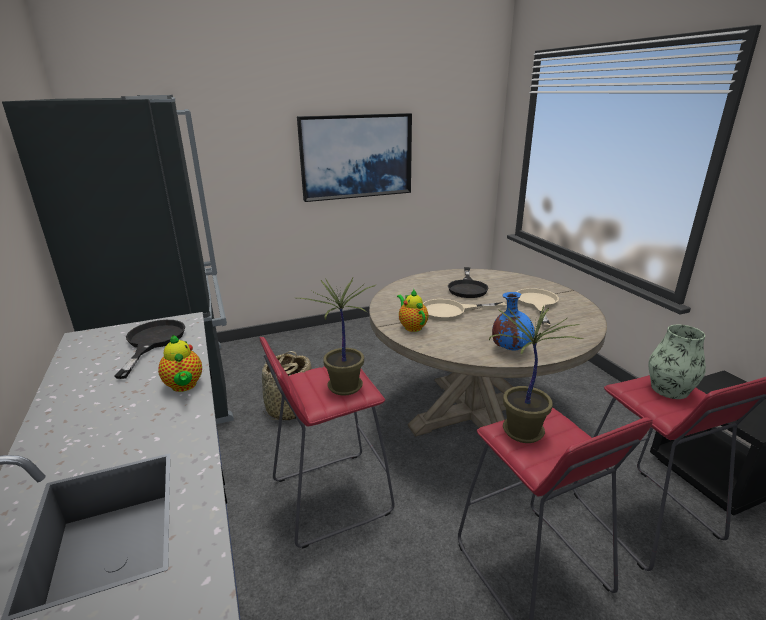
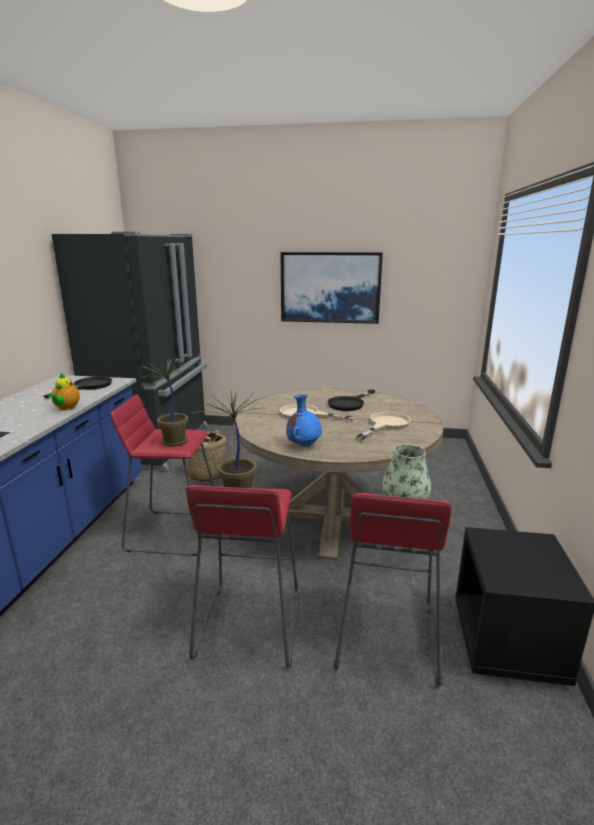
camera: 30 degrees right, 5 degrees down
(412, 326) = (260, 417): teapot -> none

